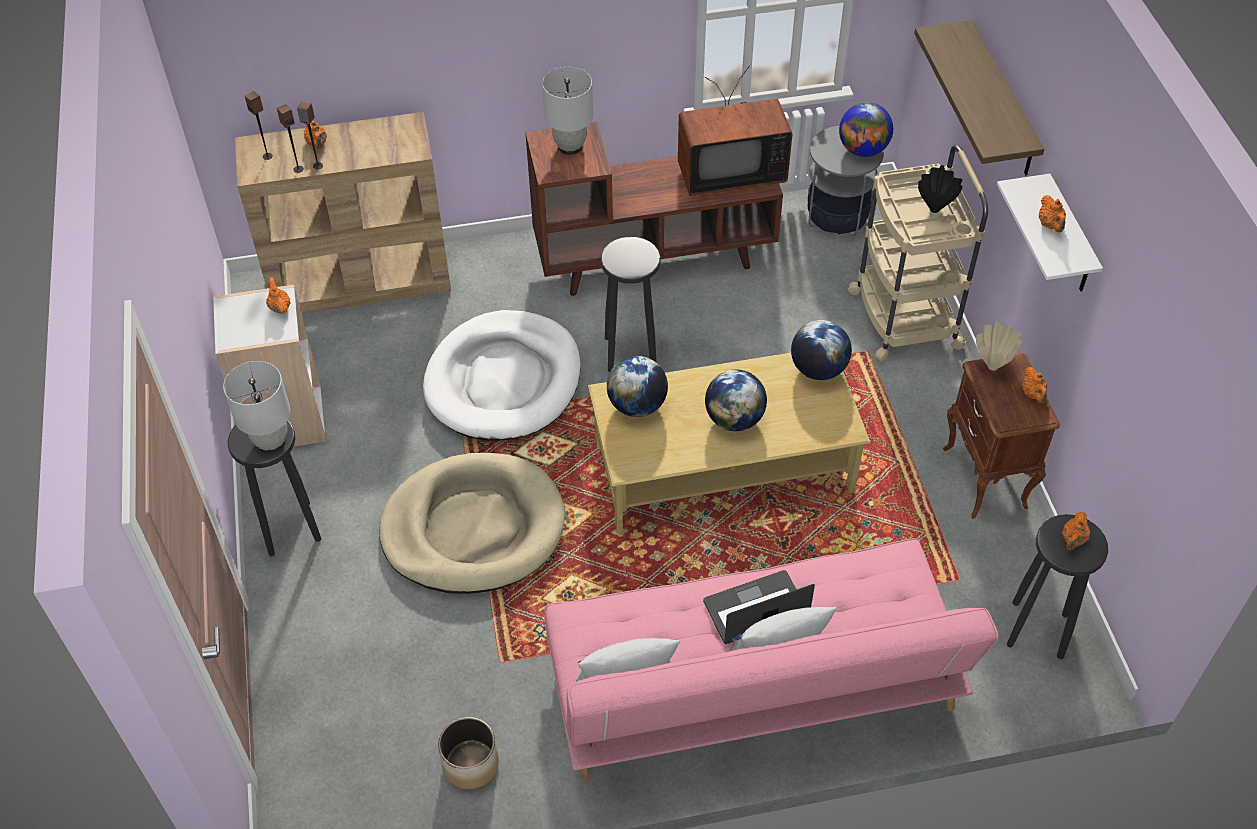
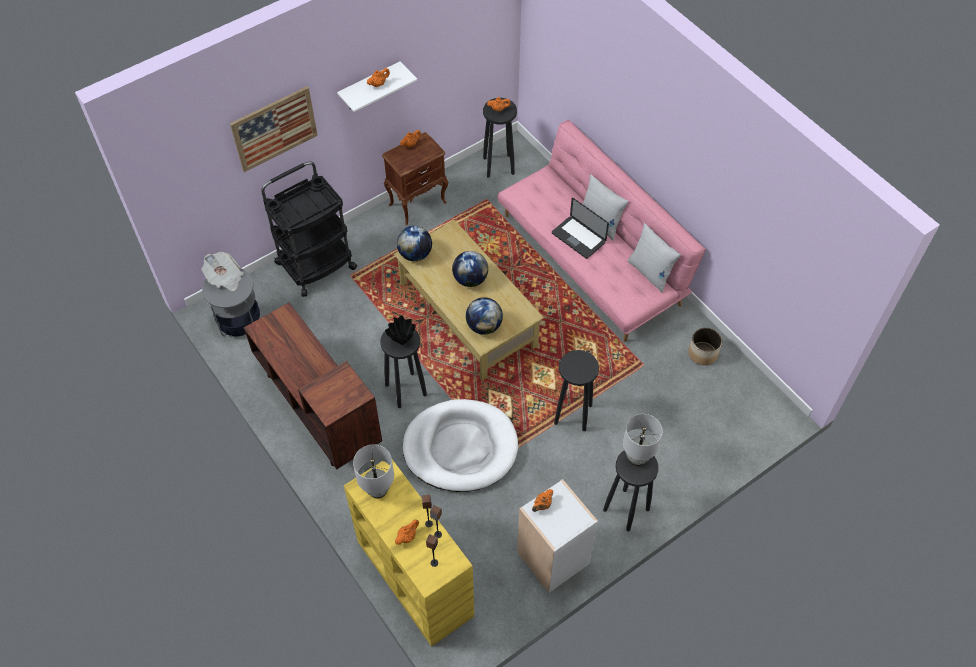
camera: 115 degrees left, 5 degrees up
(360, 279) = (414, 579): brown bookcase -> yellow bookcase
(473, 528) = (573, 414): beige dog bed -> black stool
(570, 146) = (329, 394): white table lamp -> white table lamp (378, 489)
(728, 172) = (279, 336): television -> none
(863, 149) = (224, 278): globe -> newspaper
(903, 319) = (316, 266): beige cart -> black cart
(934, 210) = (302, 201): black vase -> black vase (402, 342)
(992, 365) = (399, 163): beige vase -> none
(1002, 101) = (274, 128): shelf -> picture

